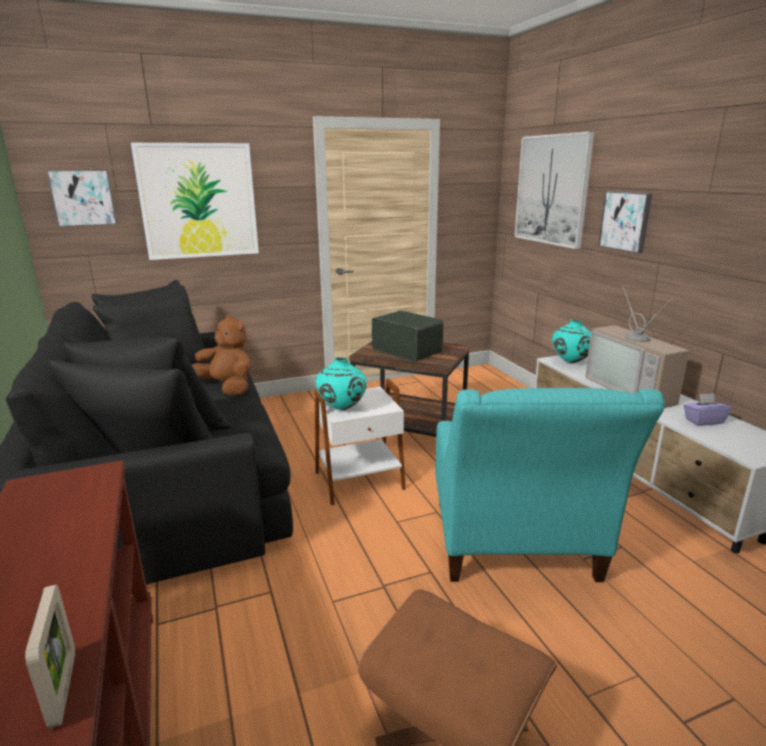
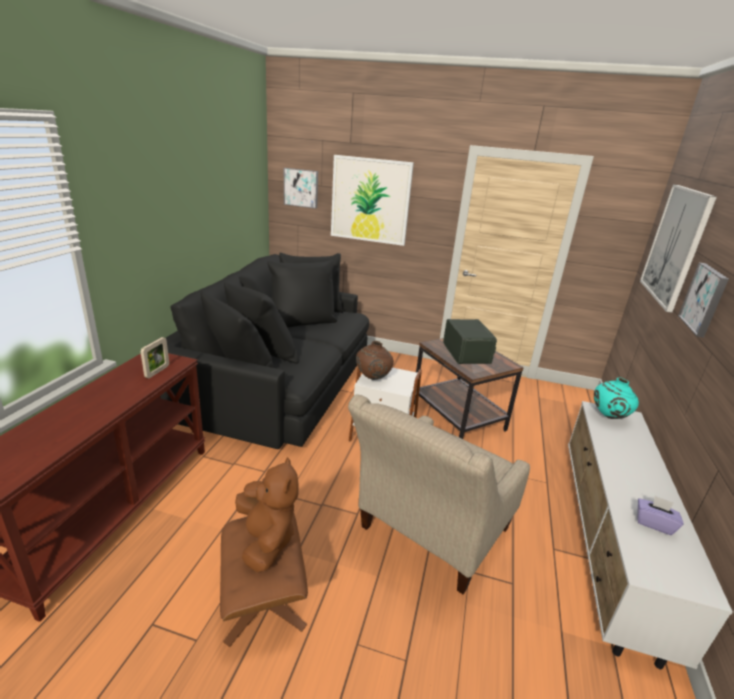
camera: 35 degrees right, 5 degrees up
(63, 688) = (58, 446): picture frame -> picture frame (157, 371)
(227, 388) = (329, 336): brown plush toy -> brown plush toy (266, 540)
(341, 409) = (373, 378): turquoise vase -> brown vase
(515, 549) = (429, 534): turquoise armchair -> beige armchair
(634, 390) = (630, 466): television -> none

